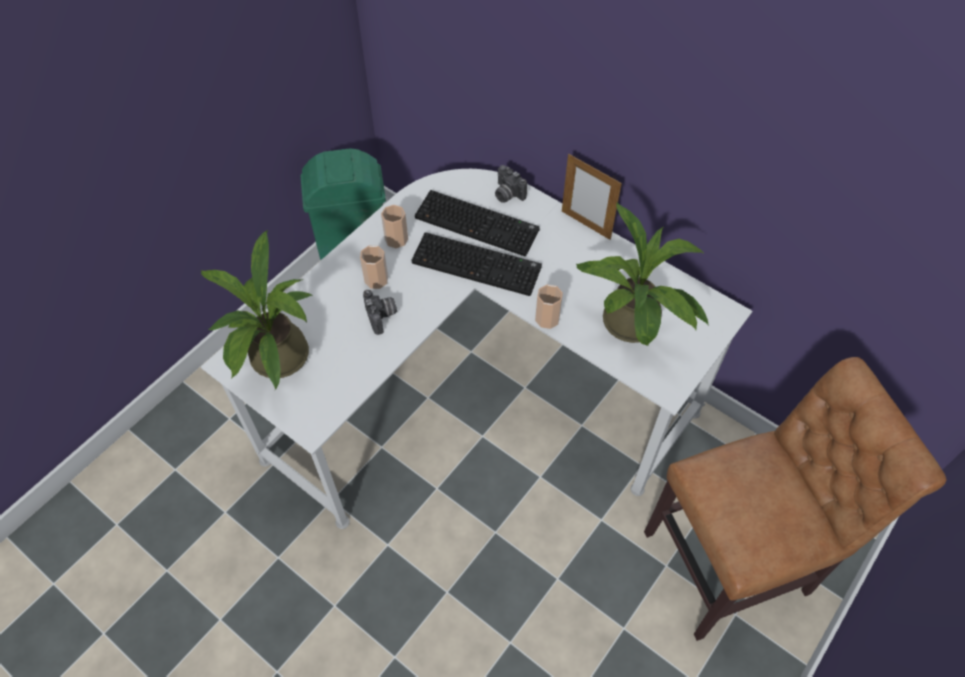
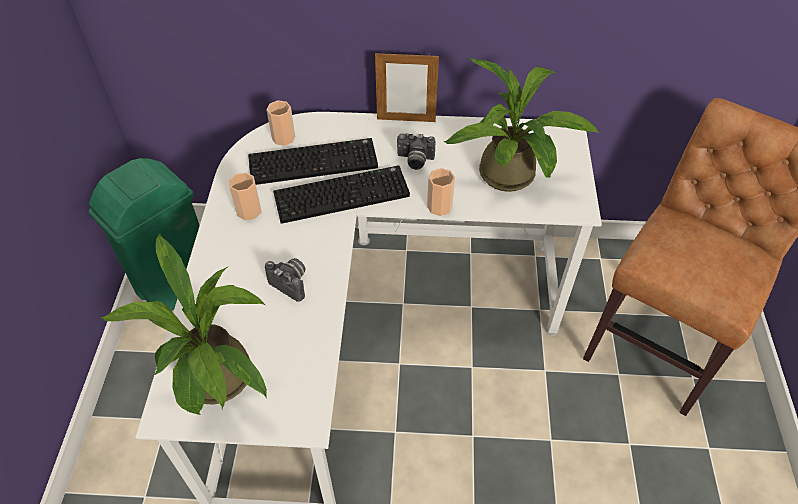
camera: 35 degrees left, 5 degrees down
(376, 279) = (258, 254): cup -> cup (283, 138)
(507, 194) = (319, 127): camera -> camera (414, 161)

